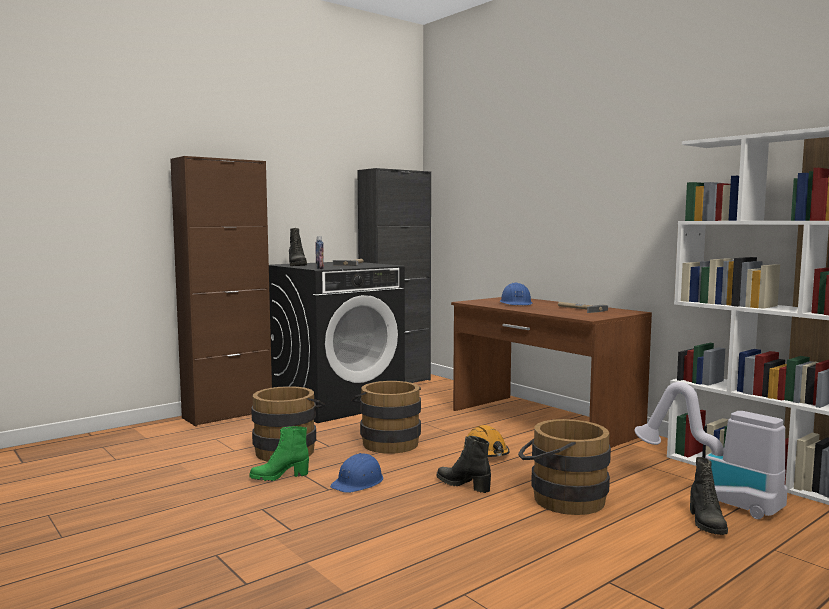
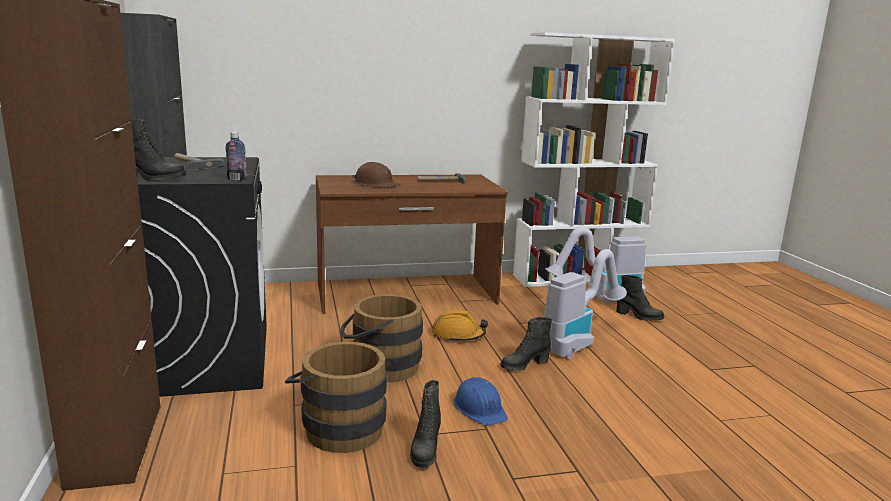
camera: 65 degrees left, 10 degrees up
(279, 477) = (425, 450): green boot -> black boot
(516, 303) = (375, 184): blue hard hat -> brown hard hat
(561, 499) = (577, 340): brown bucket -> vacuum cleaner

